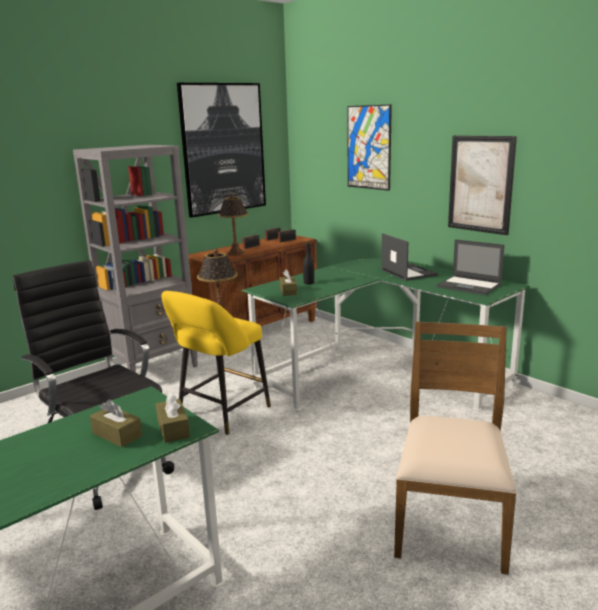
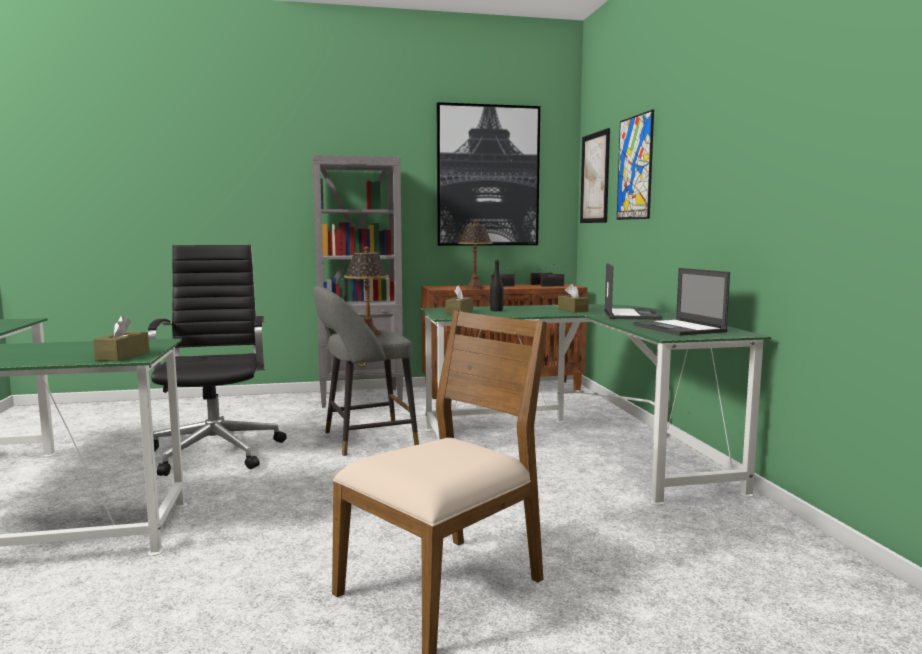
camera: 30 degrees right, 10 degrees down
(117, 435) = (82, 352): brown tissue box -> brown tissue box (572, 310)
(220, 413) = (364, 440): yellow stool -> grey stool
(480, 184) = (727, 196): picture -> picture (595, 178)

